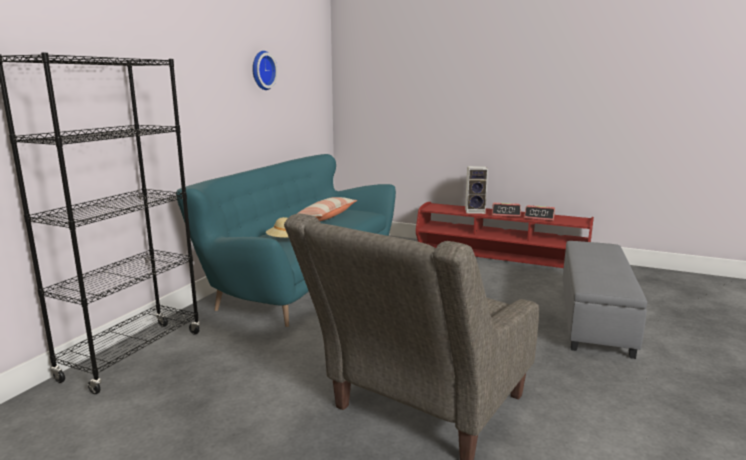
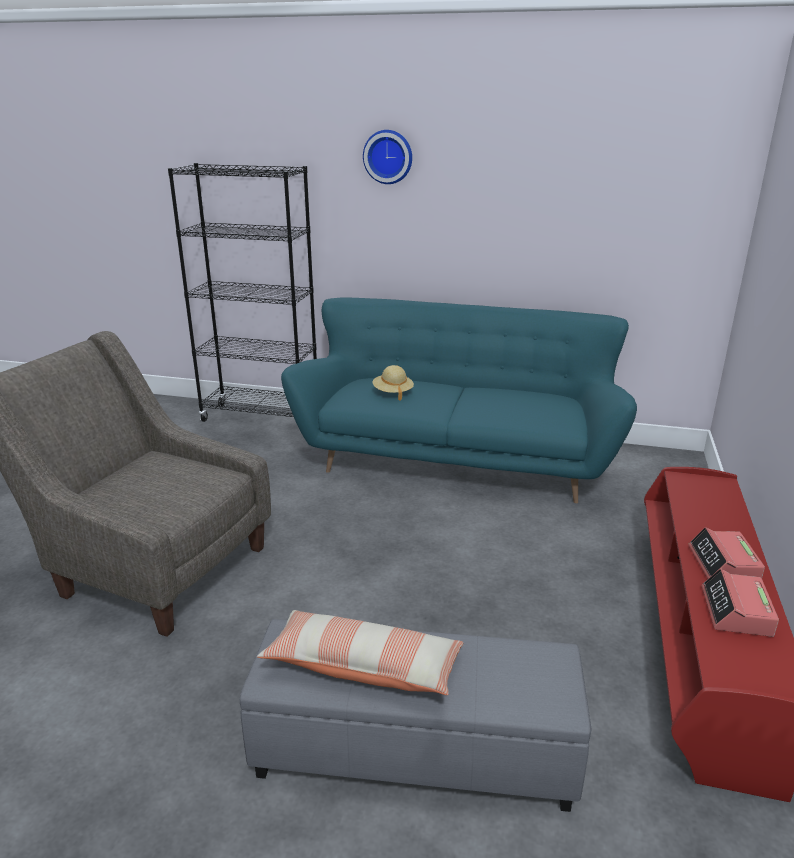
camera: 80 degrees right, 10 degrees up
(261, 70) = (533, 177): wall clock -> wall clock (388, 156)
(325, 218) = (514, 401): pillow -> pillow (363, 666)
(475, 211) = (713, 527): speaker -> none

